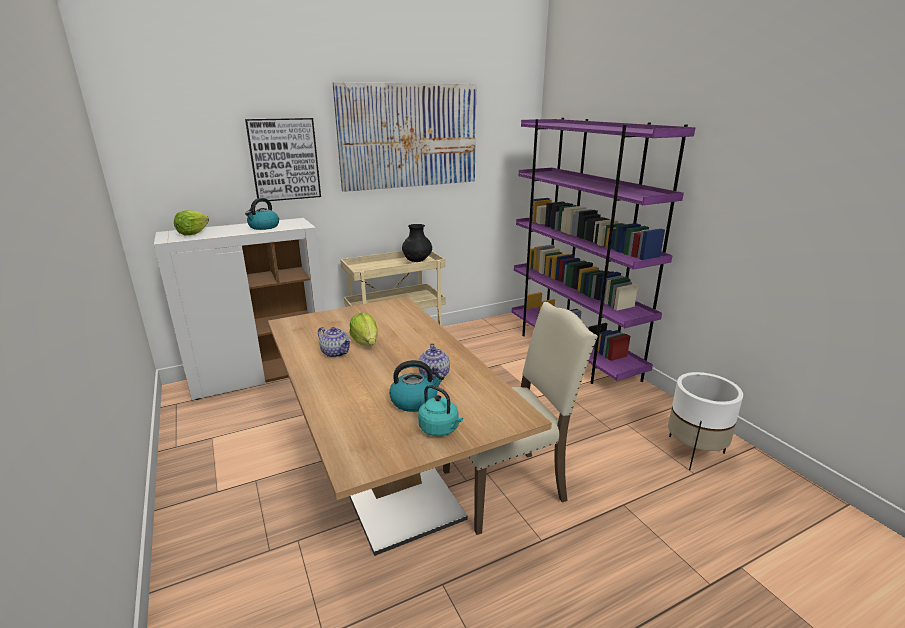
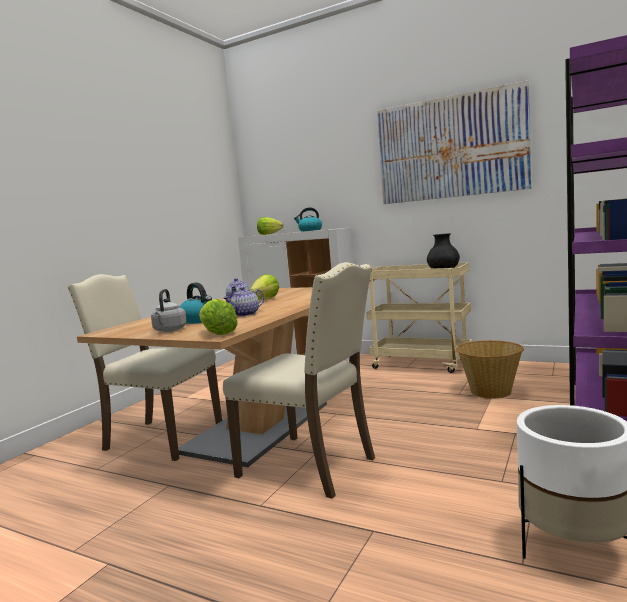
camera: 55 degrees right, 15 degrees down
(284, 159) = (340, 179): picture -> none
(313, 553) = (160, 438): none -> beige chair
(440, 429) = (169, 330): turquoise kettle -> grey kettle
(491, 360) = (490, 391): none -> basket
(511, 413) = (217, 333): none -> lettuce

